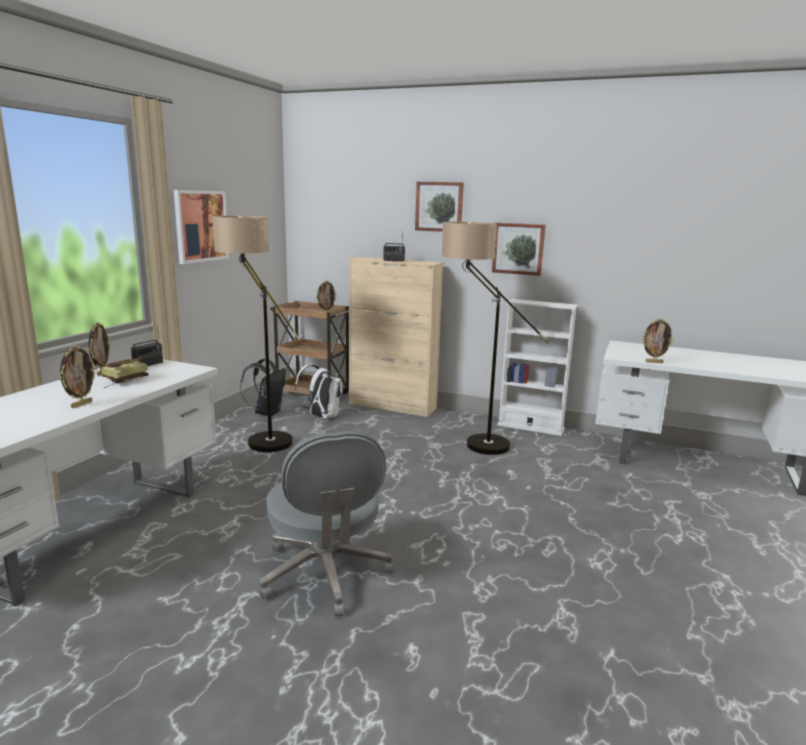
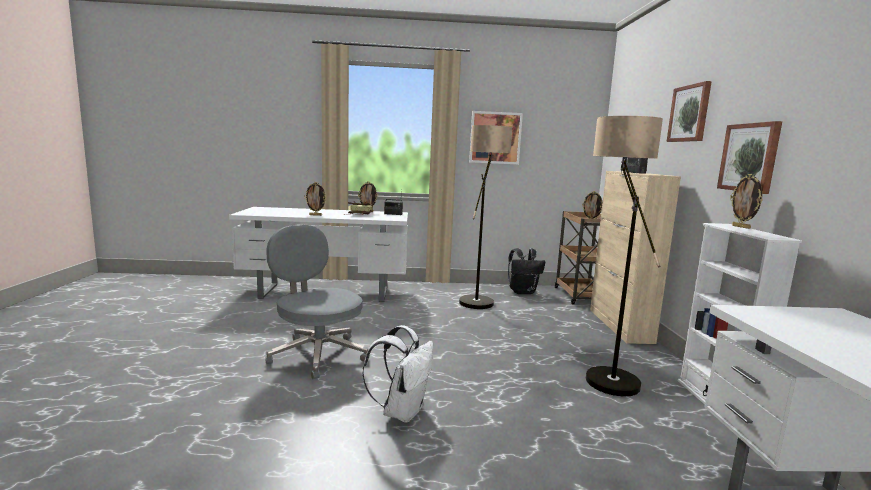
camera: 65 degrees right, 5 degrees down
(321, 417) = (546, 307): white backpack -> white backpack (402, 411)
(325, 574) = (317, 354): grey office chair -> grey office chair turned 90 degrees clockwise
(654, 362) = (776, 332): picture frame -> picture frame (741, 227)

